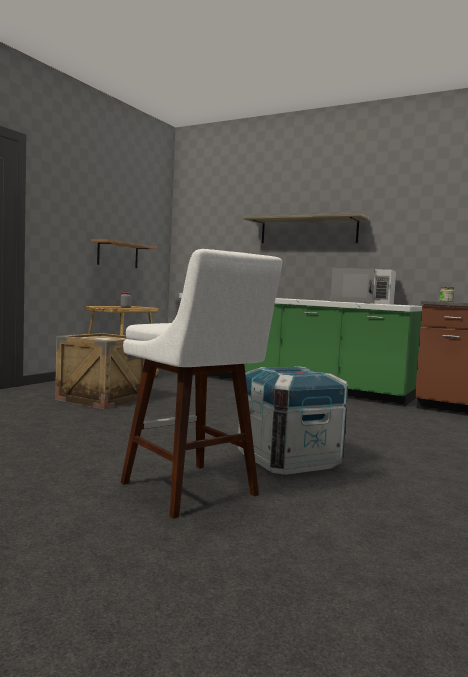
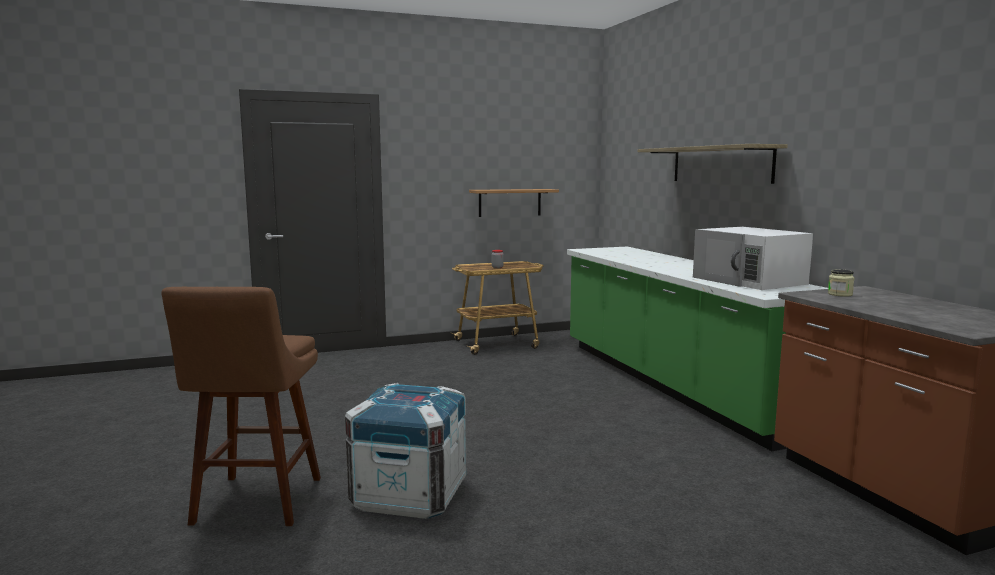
camera: 40 degrees right, 5 degrees up
(101, 399) = (416, 374): crate -> none
(193, 491) = (256, 504): white stool -> brown stool

